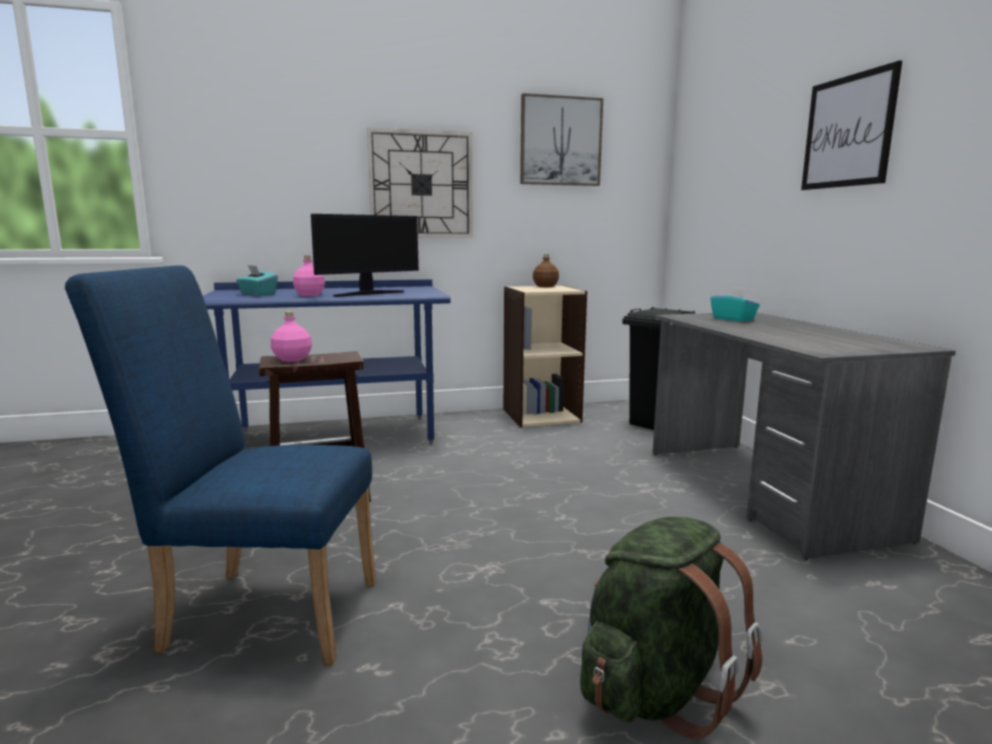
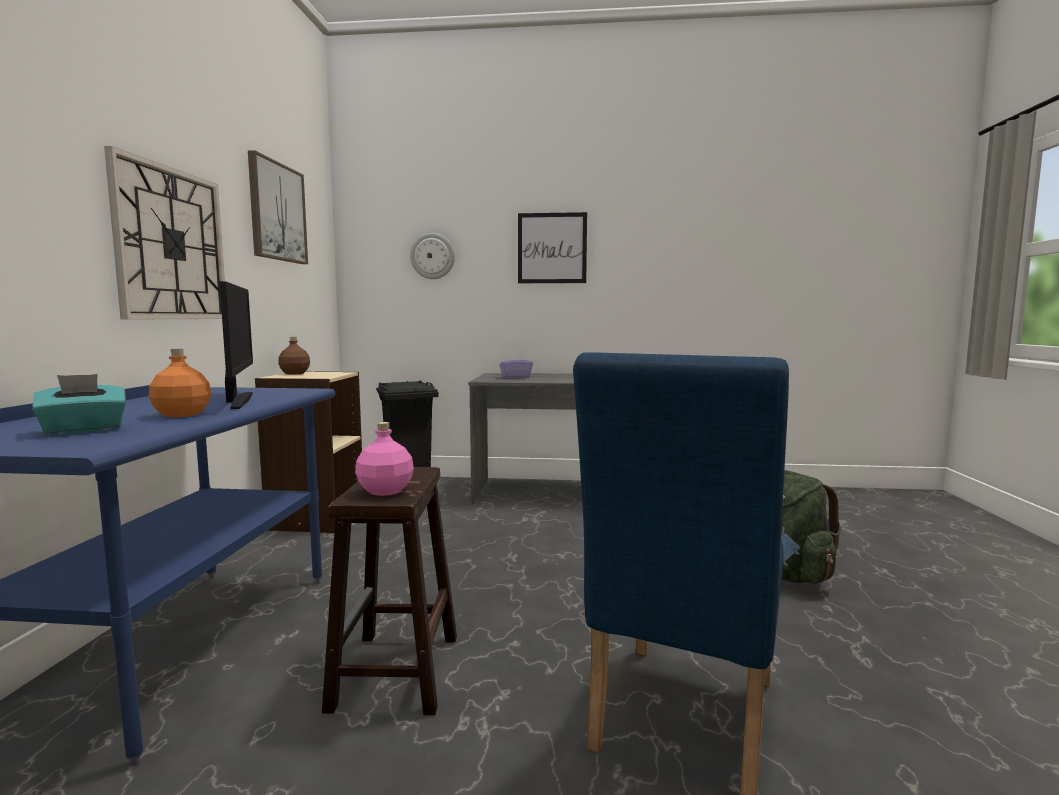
camera: 70 degrees left, 5 degrees down
(309, 295) = (181, 415): pink bottle -> orange bottle
(731, 162) = (432, 256): none -> wall clock
(733, 319) = (515, 377): turquoise tissue box -> purple tissue box

